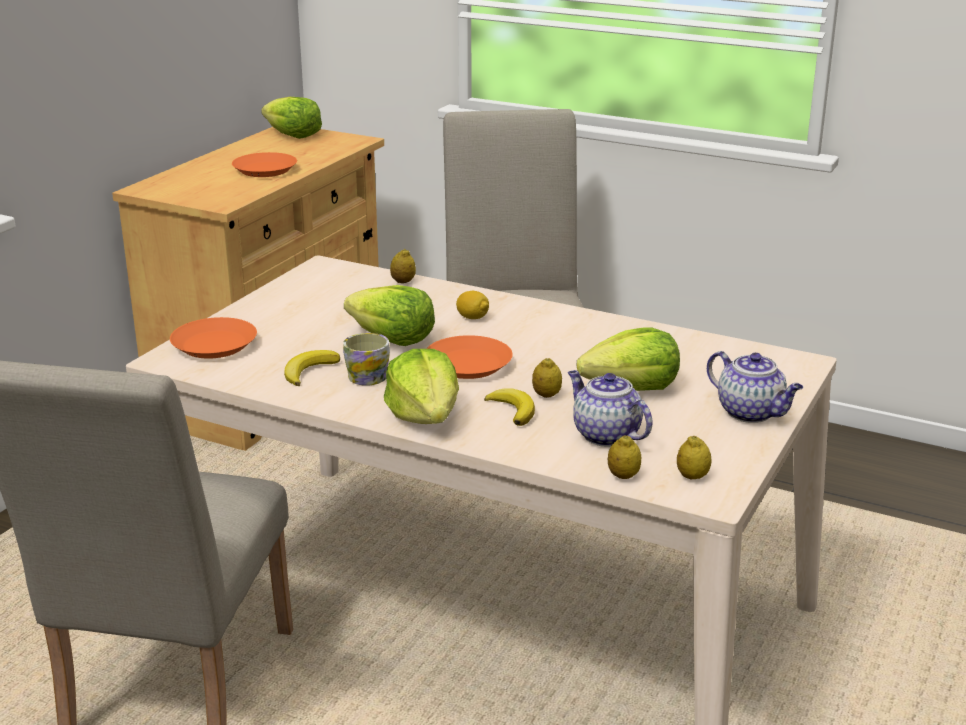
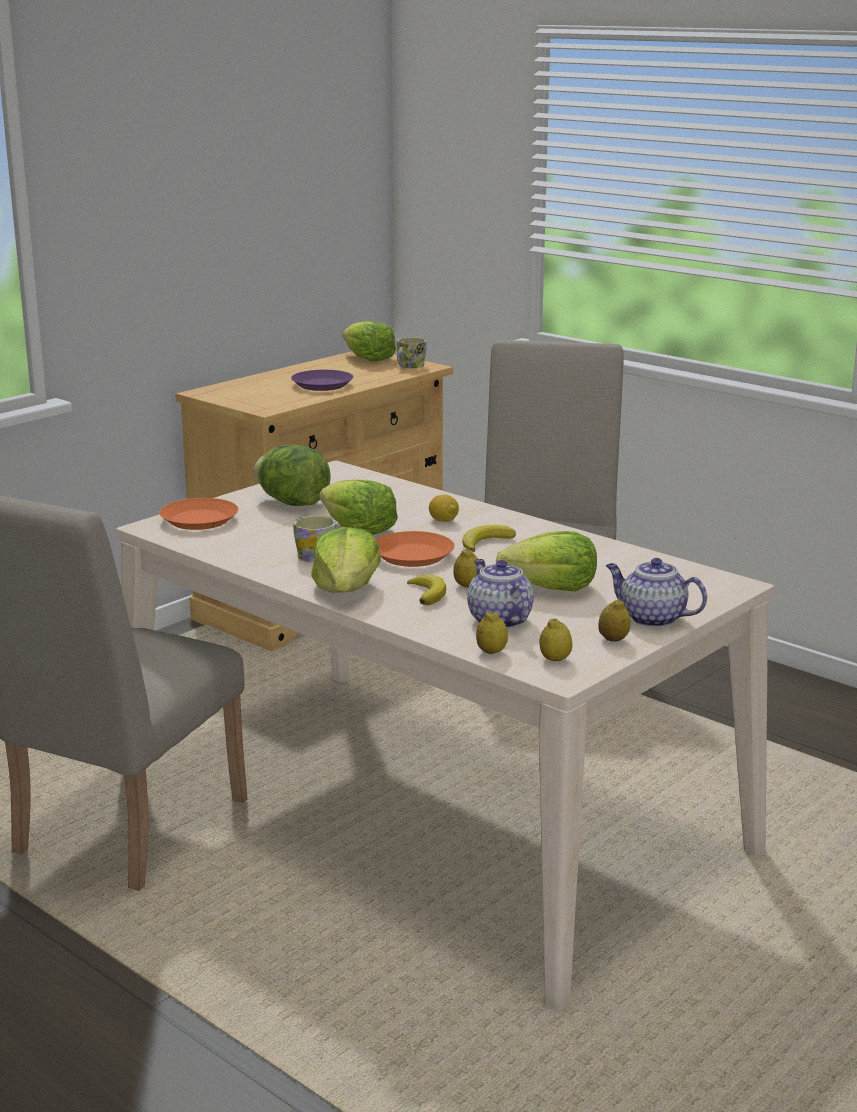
camera: 15 degrees right, 5 degrees down
(265, 170) = (322, 385): orange plate -> purple plate
(303, 312) = (292, 503): none -> lettuce
(309, 371) = (267, 547): banana -> banana (485, 542)
(340, 141) = (409, 366): none -> mug
(403, 282) = (399, 487): lemon -> lemon (613, 639)
(751, 413) = (651, 618): teapot -> teapot turned 150 degrees clockwise

